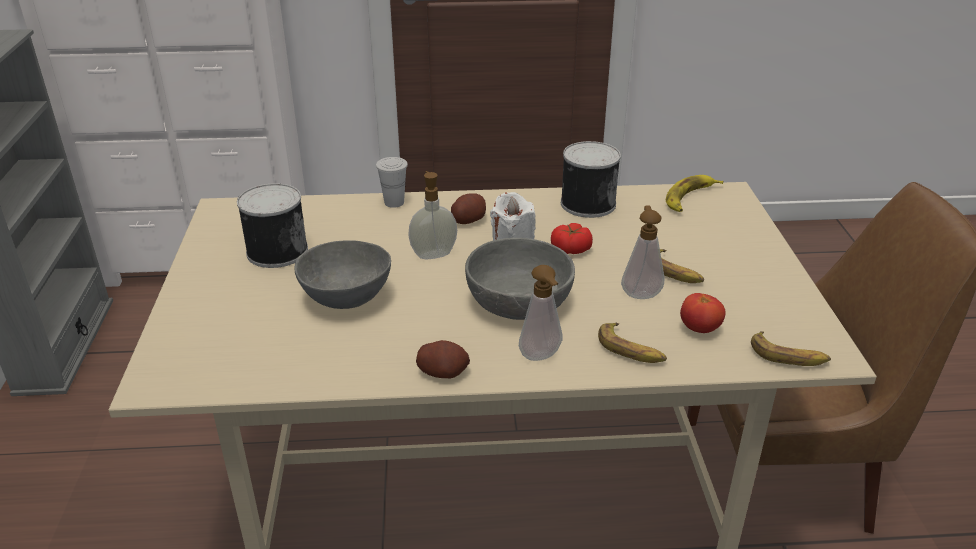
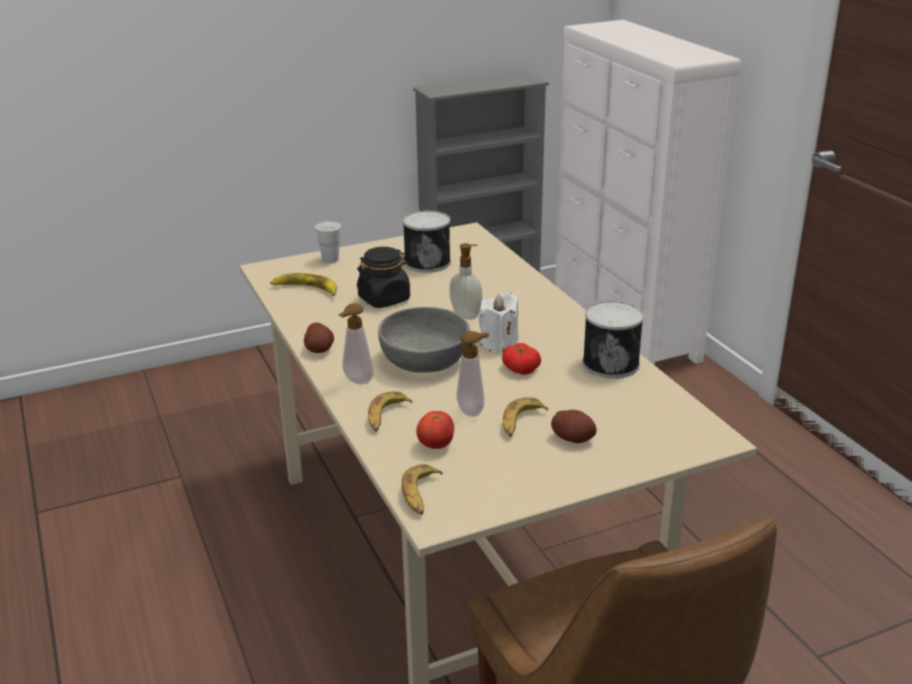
camera: 70 degrees right, 5 degrees down
(347, 299) = (384, 299): grey bowl -> black jar
(394, 202) = (532, 283): white cup -> white cup (330, 259)
(468, 220) = (530, 317): potato -> potato (573, 438)
(690, 198) = (677, 415): banana -> banana (306, 289)

